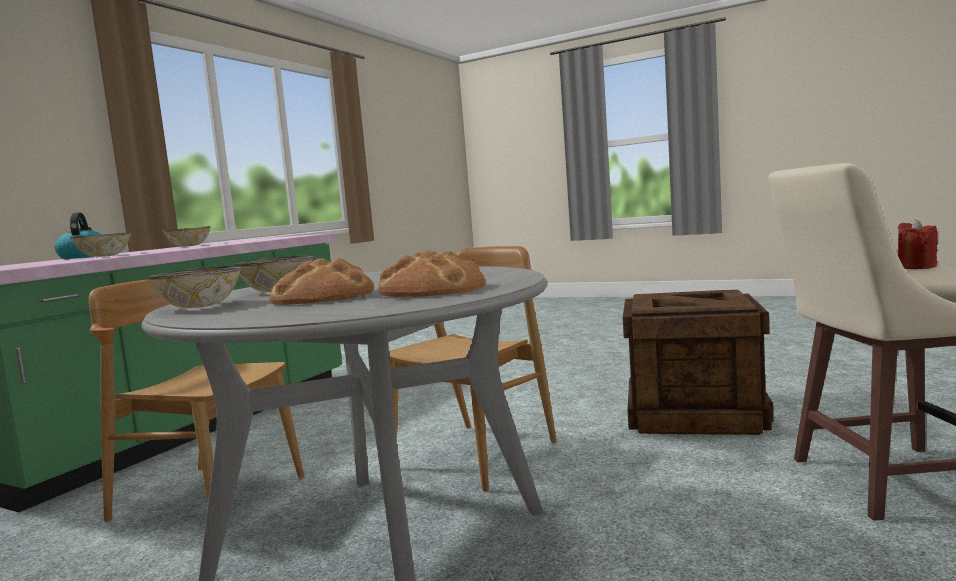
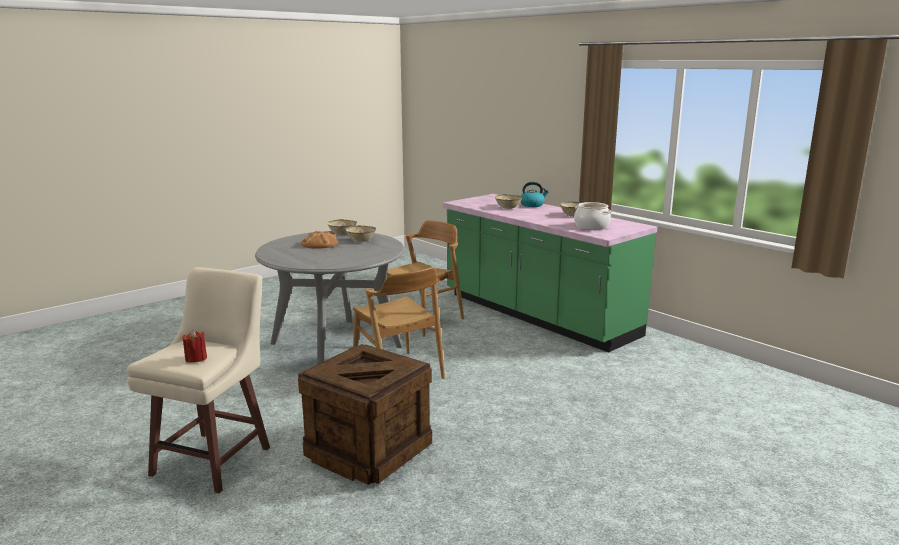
camera: 110 degrees right, 10 degrees up
(264, 239) = (592, 227): none -> cooking pot
(432, 290) = (293, 253): bread -> none

